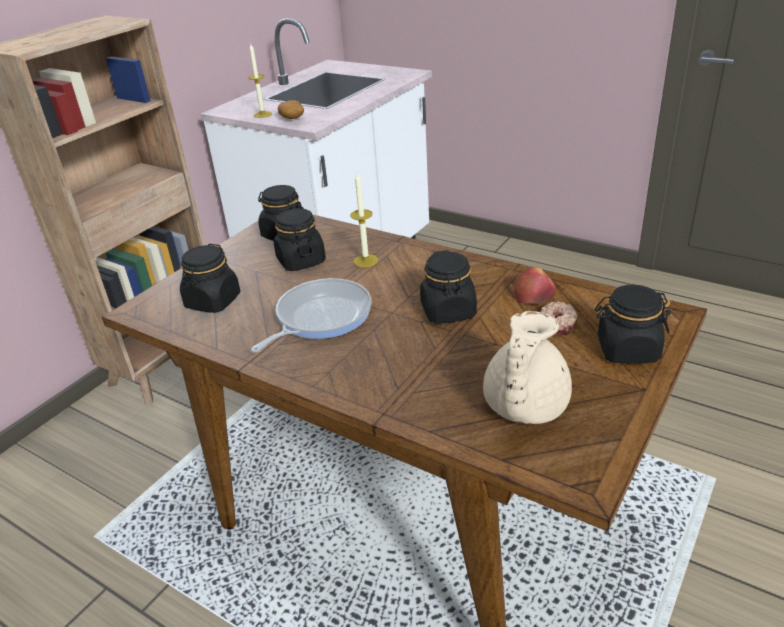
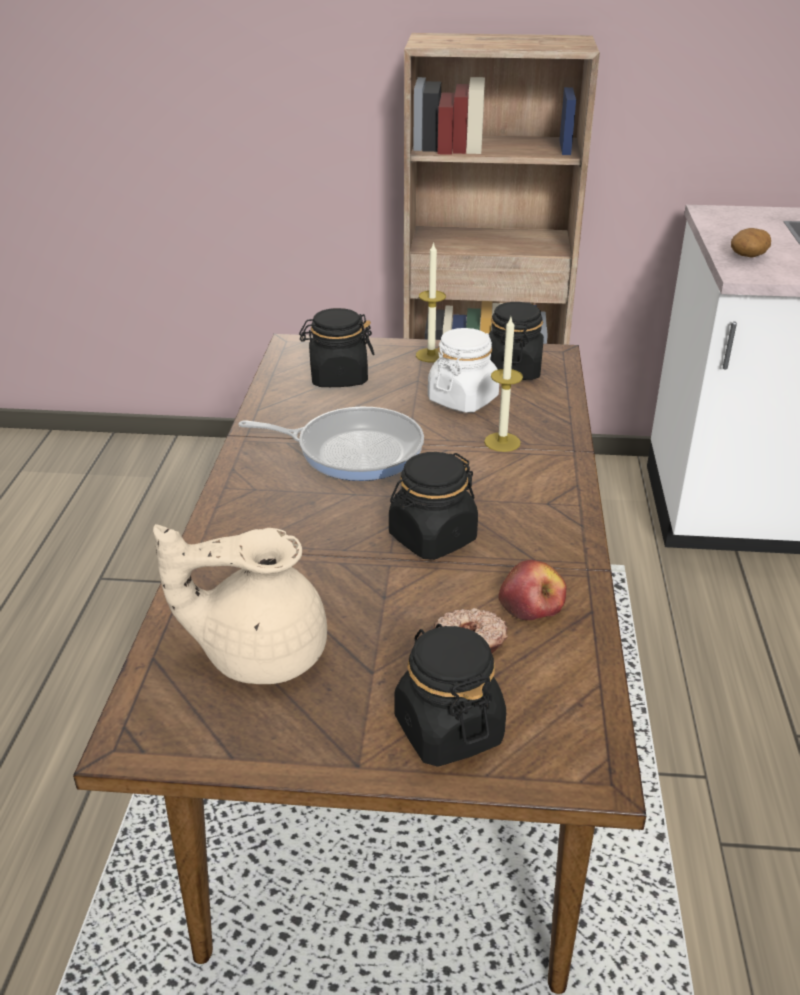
camera: 60 degrees right, 0 degrees up
(262, 114) = (733, 236): candle -> candle (431, 355)
(301, 261) = (463, 399): black jar -> white jar

